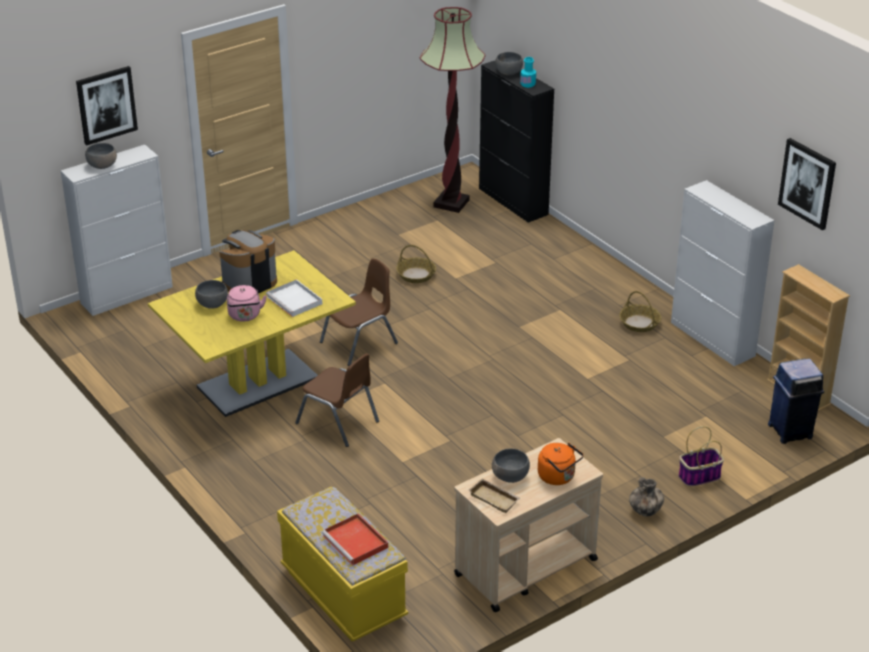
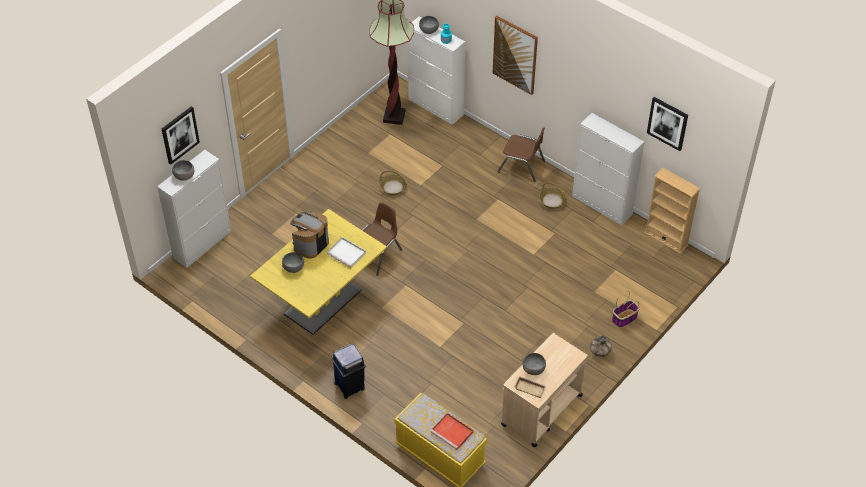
camera: 15 degrees left, 15 degrees up
(245, 316) = (319, 274): pink kettle -> none
(338, 422) = (387, 324): brown chair -> brown chair (521, 166)
(513, 202) = (436, 107): black cabinet -> white cabinet
(558, 477) = (562, 363): orange kettle -> none
(614, 99) = (515, 55): none -> picture
(791, 431) = (669, 271): blue trash can -> blue trash can (350, 386)

